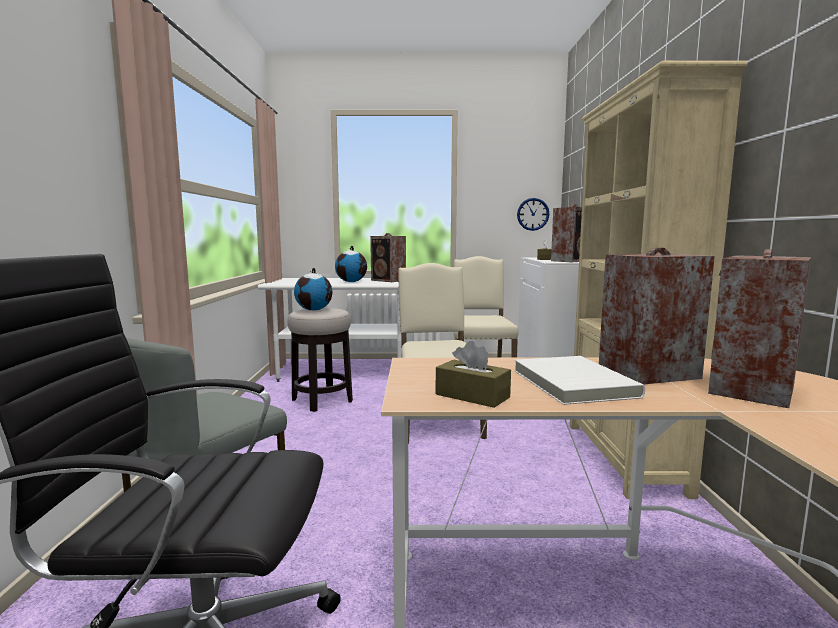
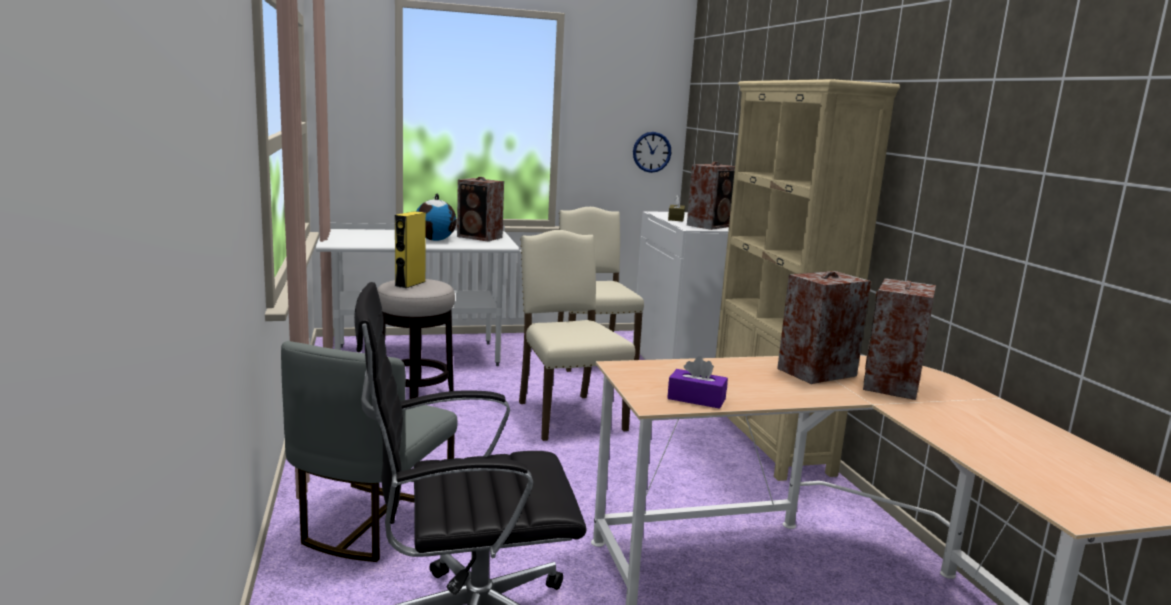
camera: 15 degrees left, 5 degrees up
(314, 310) = (410, 284): globe -> yellow speaker
(472, 396) = (696, 399): brown tissue box -> purple tissue box
(571, 383) = (763, 384): white book -> none

